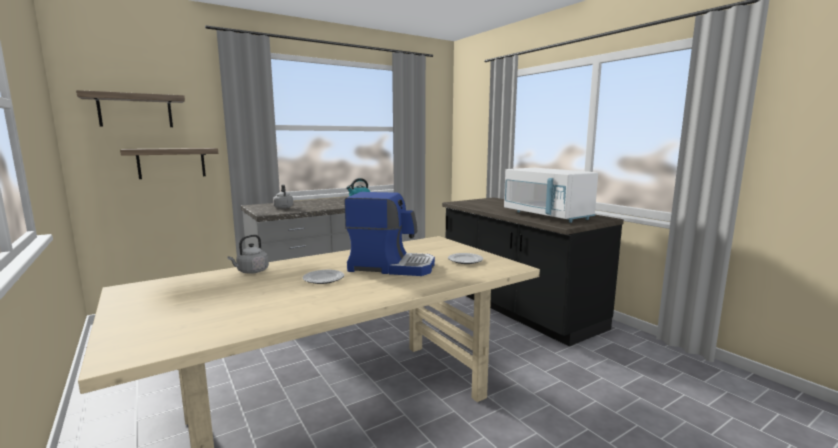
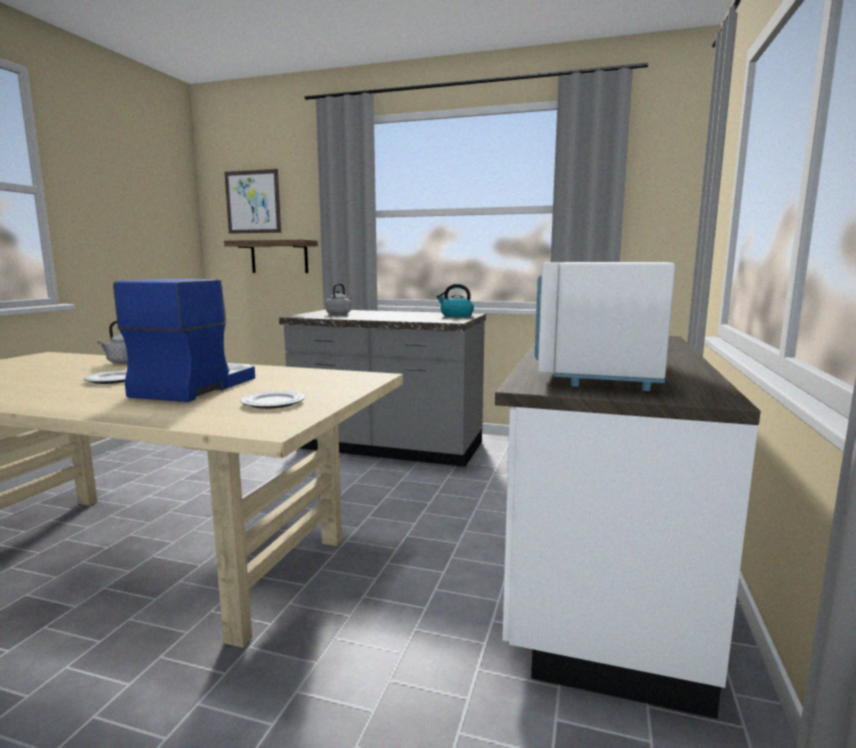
camera: 50 degrees right, 0 degrees up
(135, 111) = (253, 202): shelf -> picture
(391, 266) = (195, 386): coffee machine -> coffee machine turned 135 degrees counterclockwise
(517, 308) = (598, 568): black counter -> white counter

